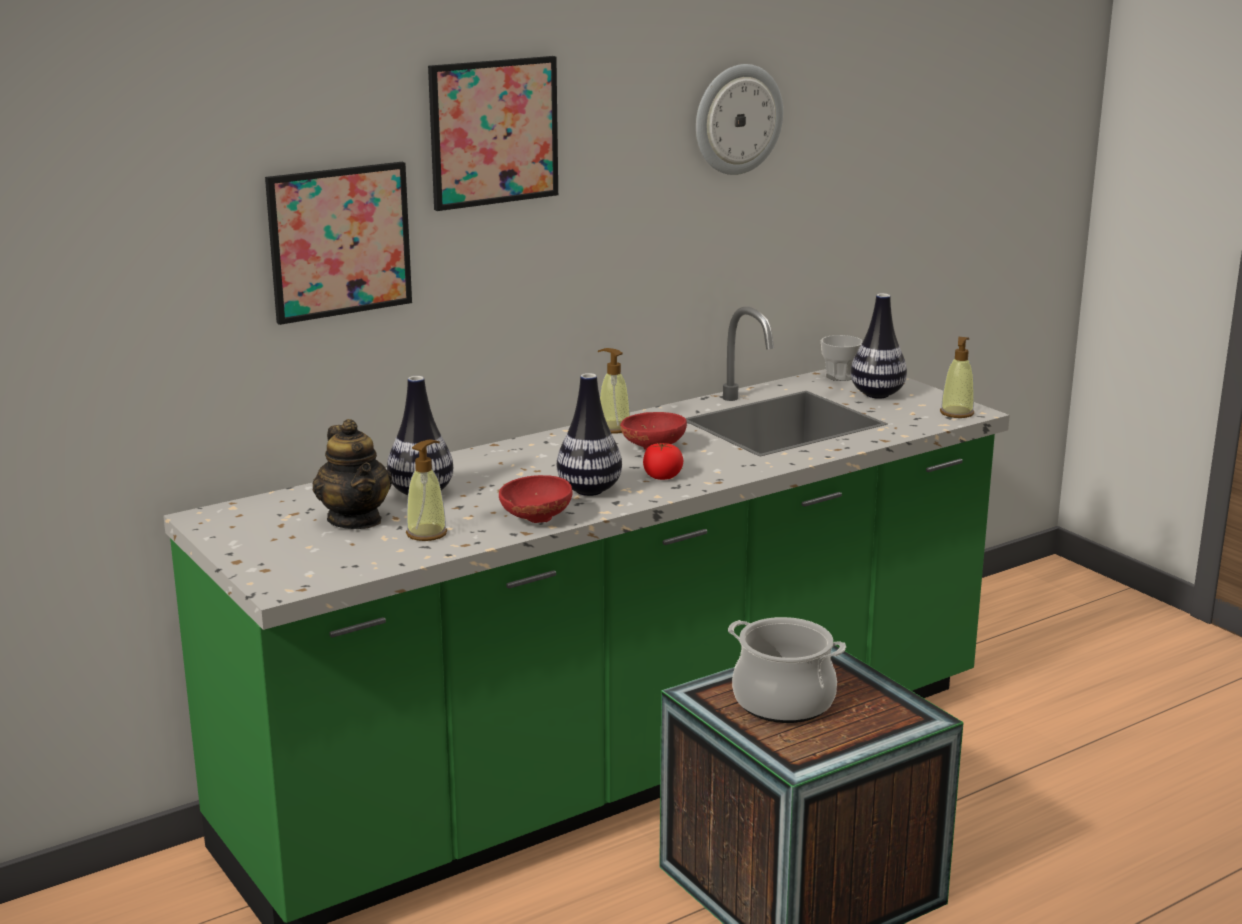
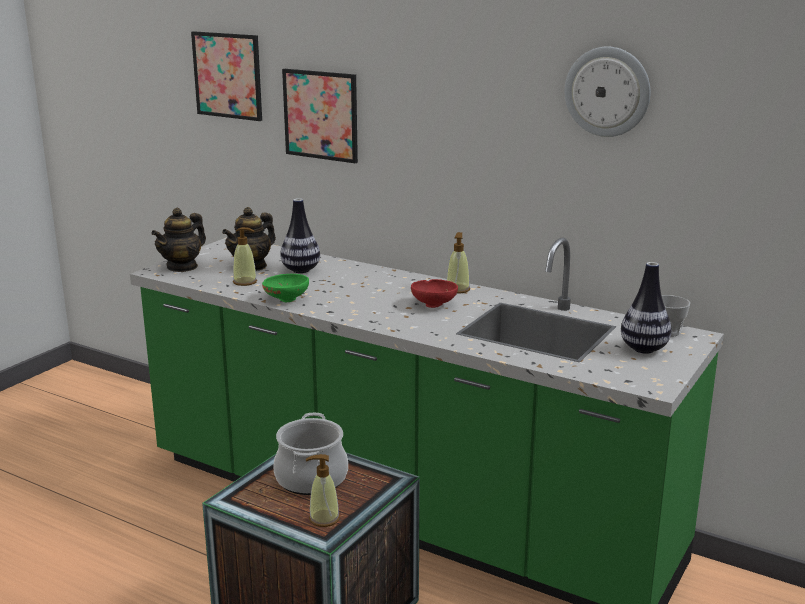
camera: 65 degrees right, 0 degrees up
(286, 566) = (182, 267): none -> teapot
(493, 132) = (412, 66): picture -> picture (227, 75)
(534, 519) = (286, 299): red bowl -> green bowl
(589, 490) = (342, 302): vase -> none
(662, 476) = (385, 315): tomato -> none
(956, 413) = (642, 382): soap dispenser -> soap dispenser (324, 519)

